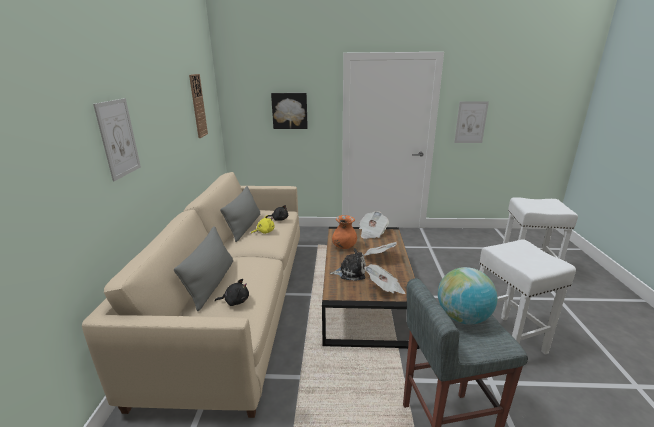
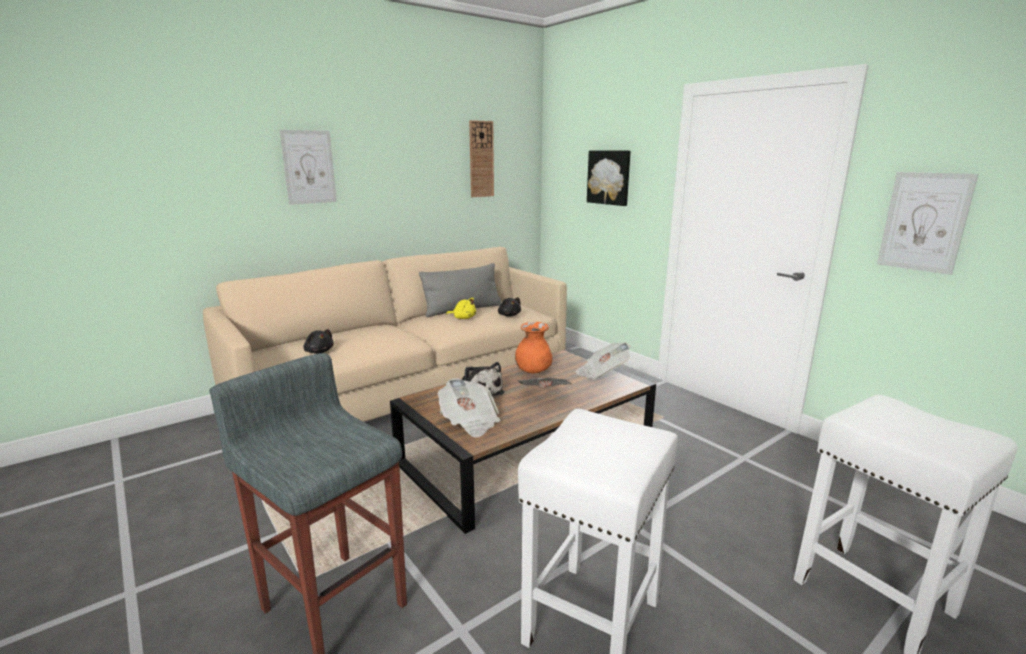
camera: 50 degrees right, 5 degrees down
(211, 283) = (337, 335): grey pillow -> none
(463, 317) = (343, 435): globe -> none

